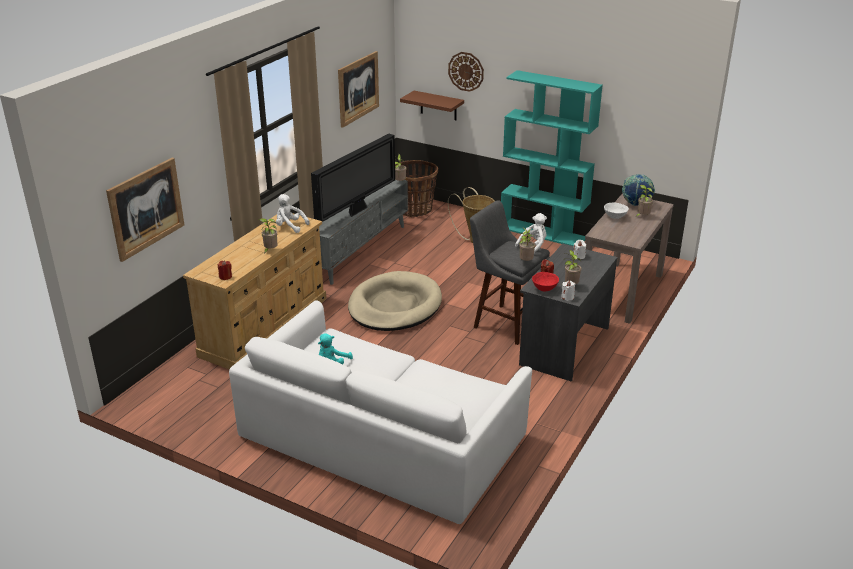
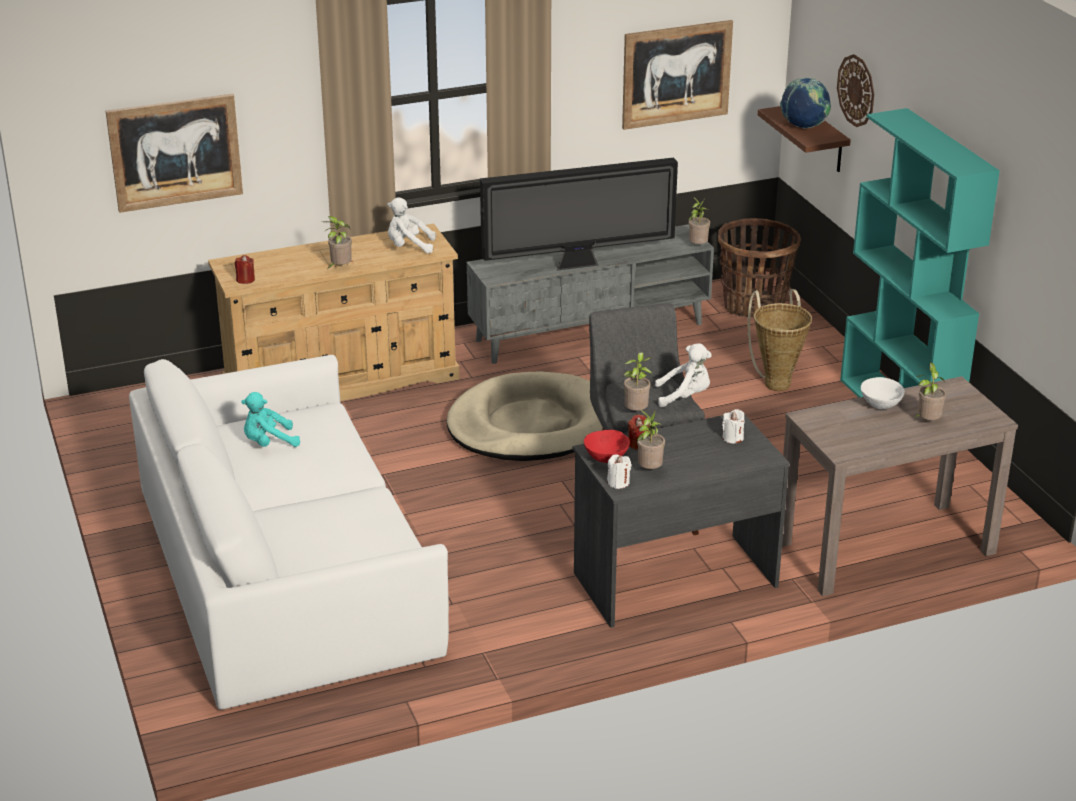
camera: 40 degrees right, 0 degrees up
(290, 226) = (409, 247): white plush toy -> white plush toy turned 60 degrees counterclockwise
(636, 204) = (950, 401): globe -> globe (804, 127)

